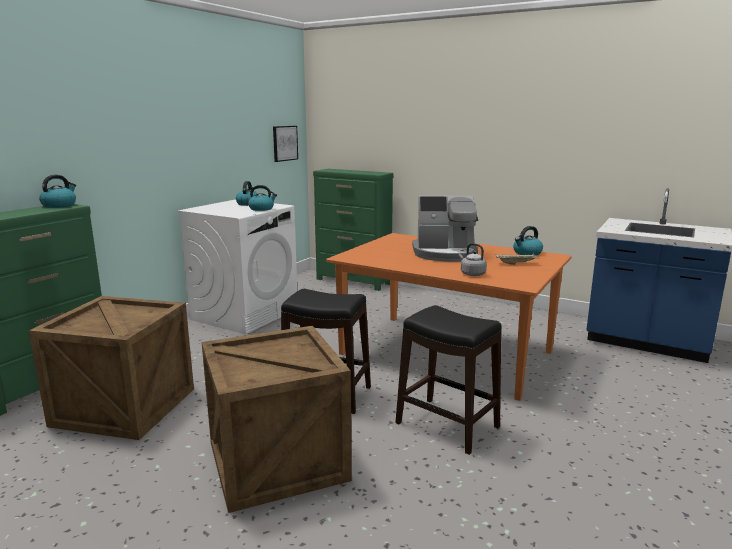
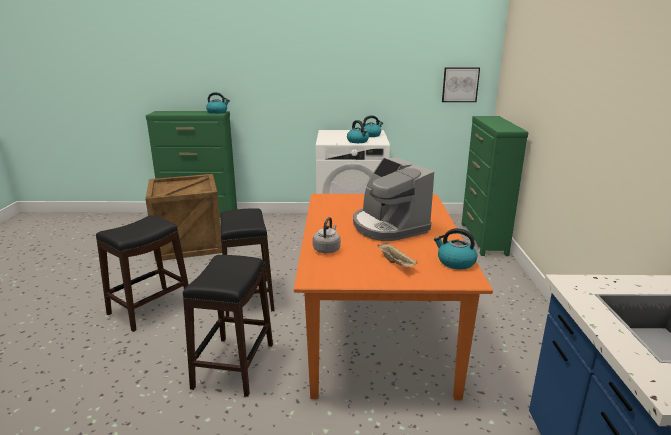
camera: 60 degrees right, 5 degrees up
(275, 460) = (149, 308): crate -> black stool

